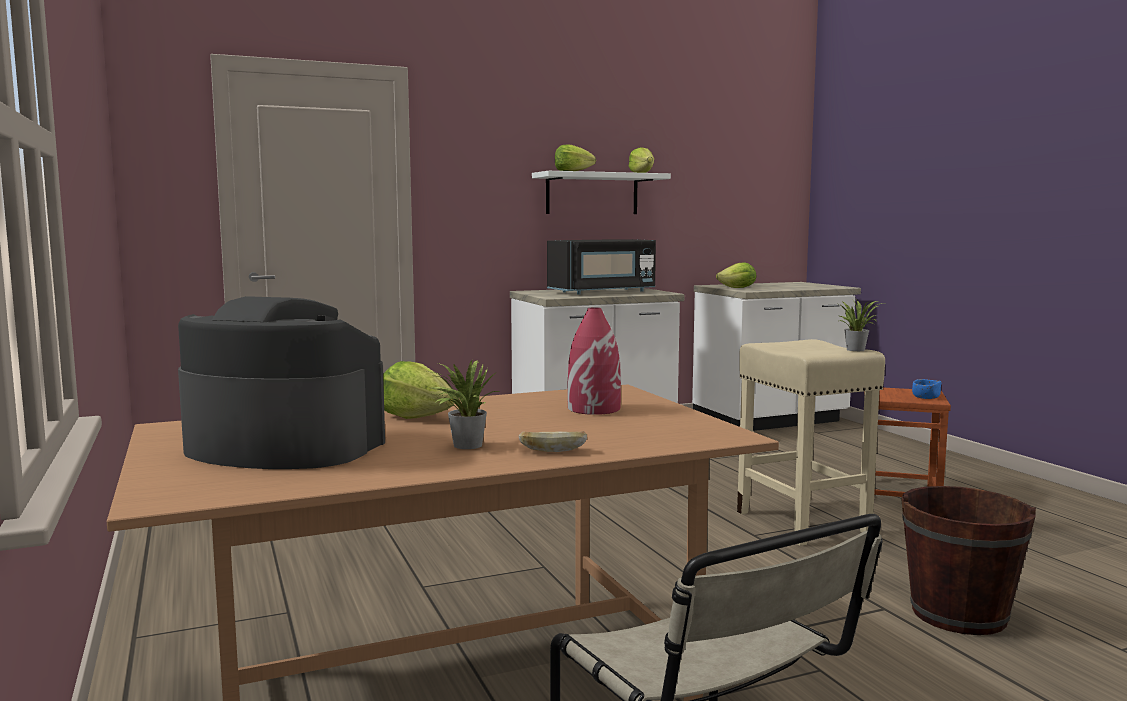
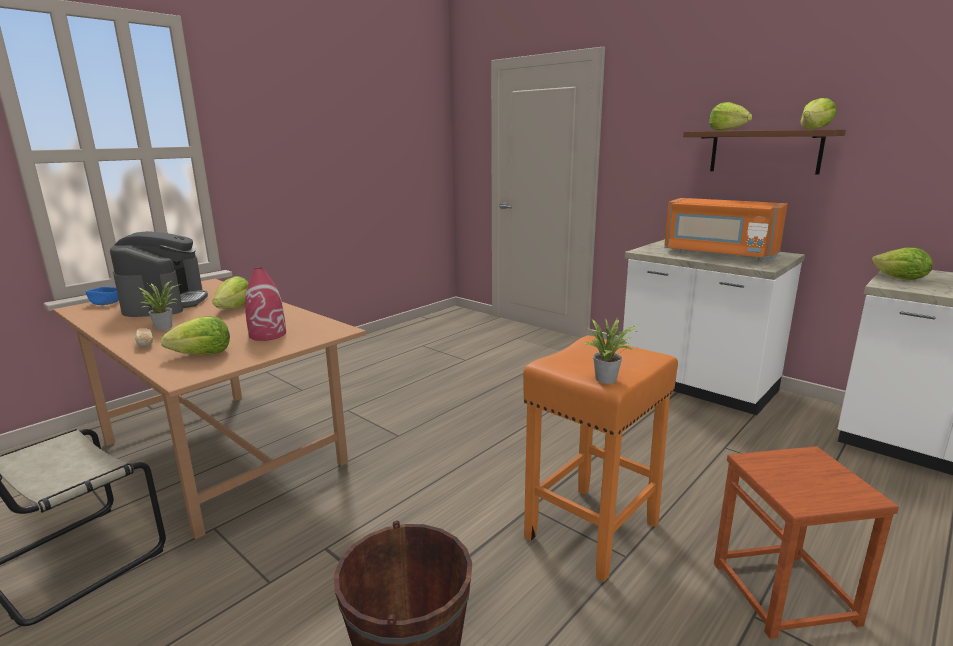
camera: 65 degrees right, 10 degrees up
(592, 194) = (764, 151): white shelf -> brown shelf
(603, 292) = (719, 254): black microwave -> orange microwave
(645, 430) = (202, 354): none -> lettuce
(804, 523) = (591, 531): beige stool -> orange stool
(926, 397) = (813, 494): blue bowl -> blue bowl (106, 303)

